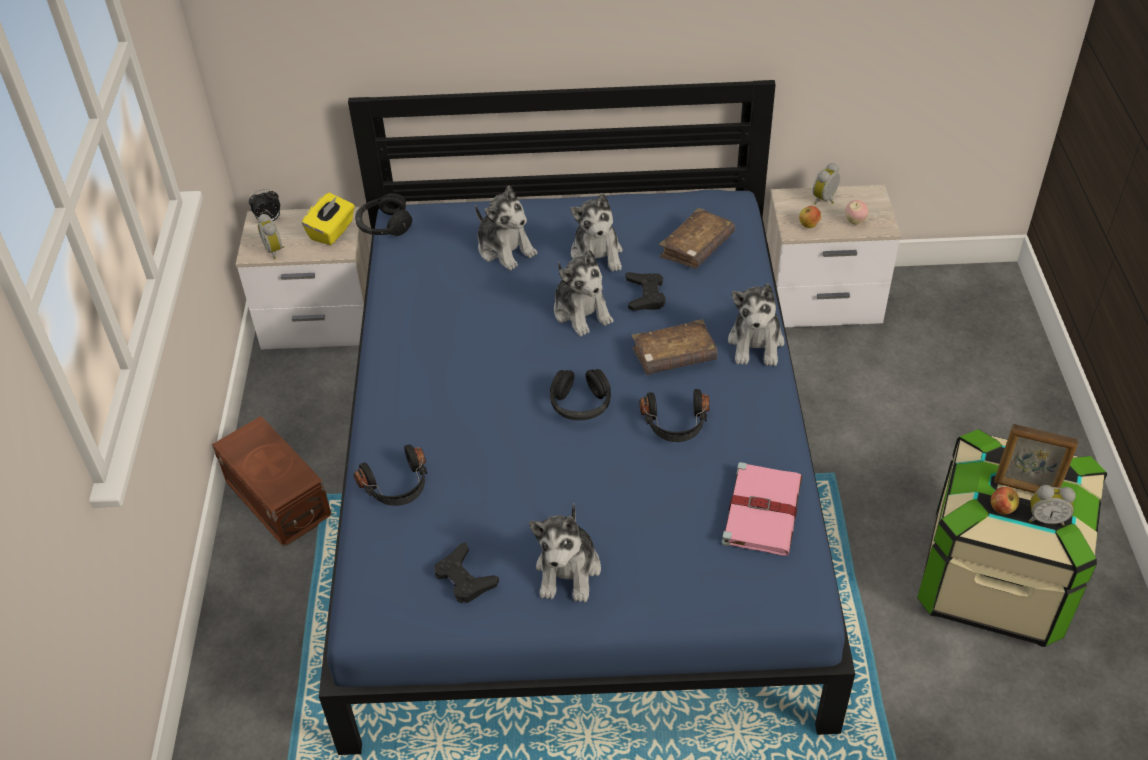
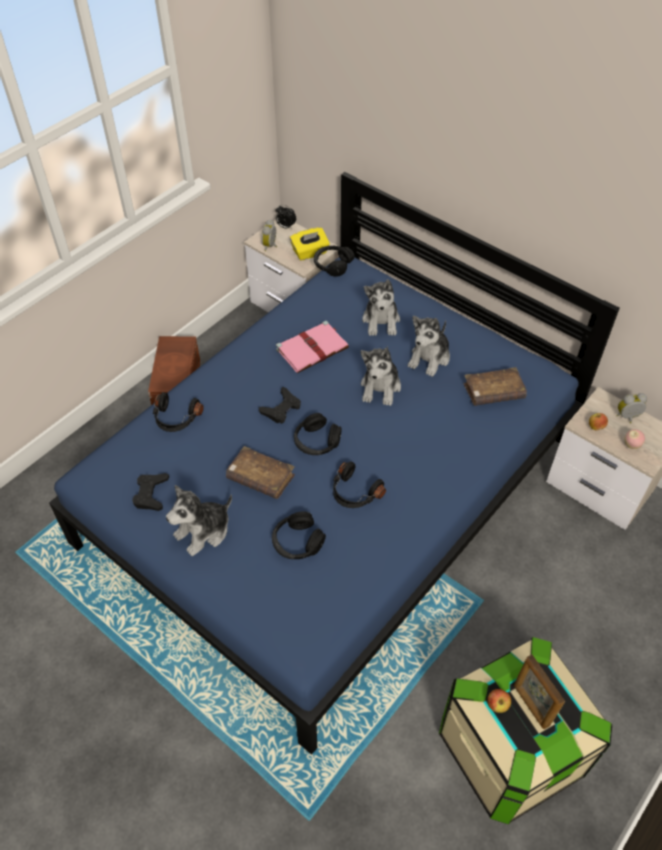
camera: 40 degrees right, 5 degrees up
(645, 295) = (427, 402): black game controller -> black game controller (281, 409)
(674, 356) = (401, 451): brown book -> brown book (260, 478)
(675, 509) = (297, 542): none -> black headphones
(756, 343) = (461, 478): plush toy -> none
(762, 510) = (343, 582): pink book -> pink book (313, 348)
(1045, 518) = (519, 736): alarm clock -> none

